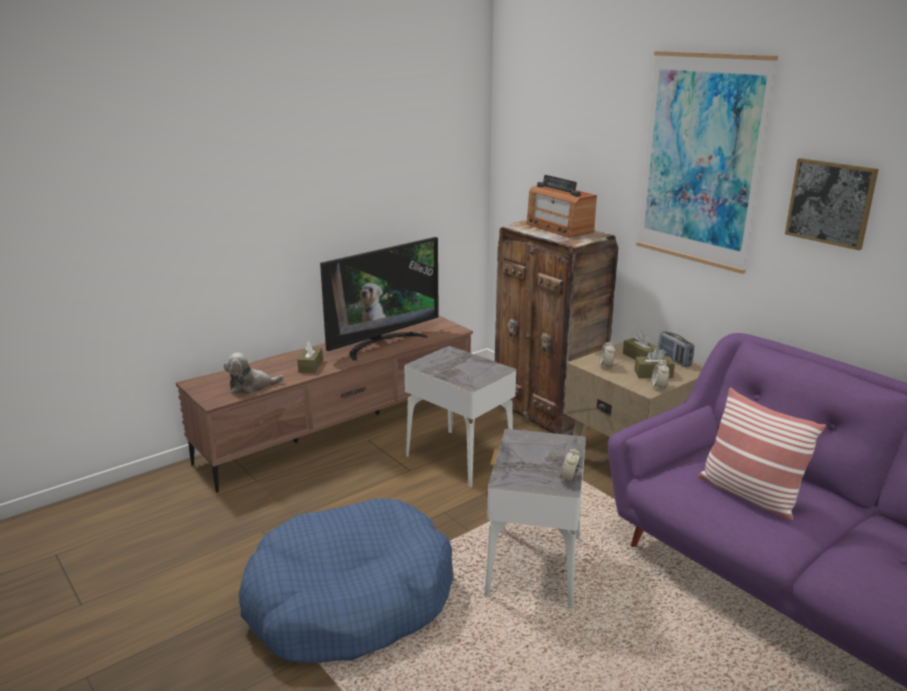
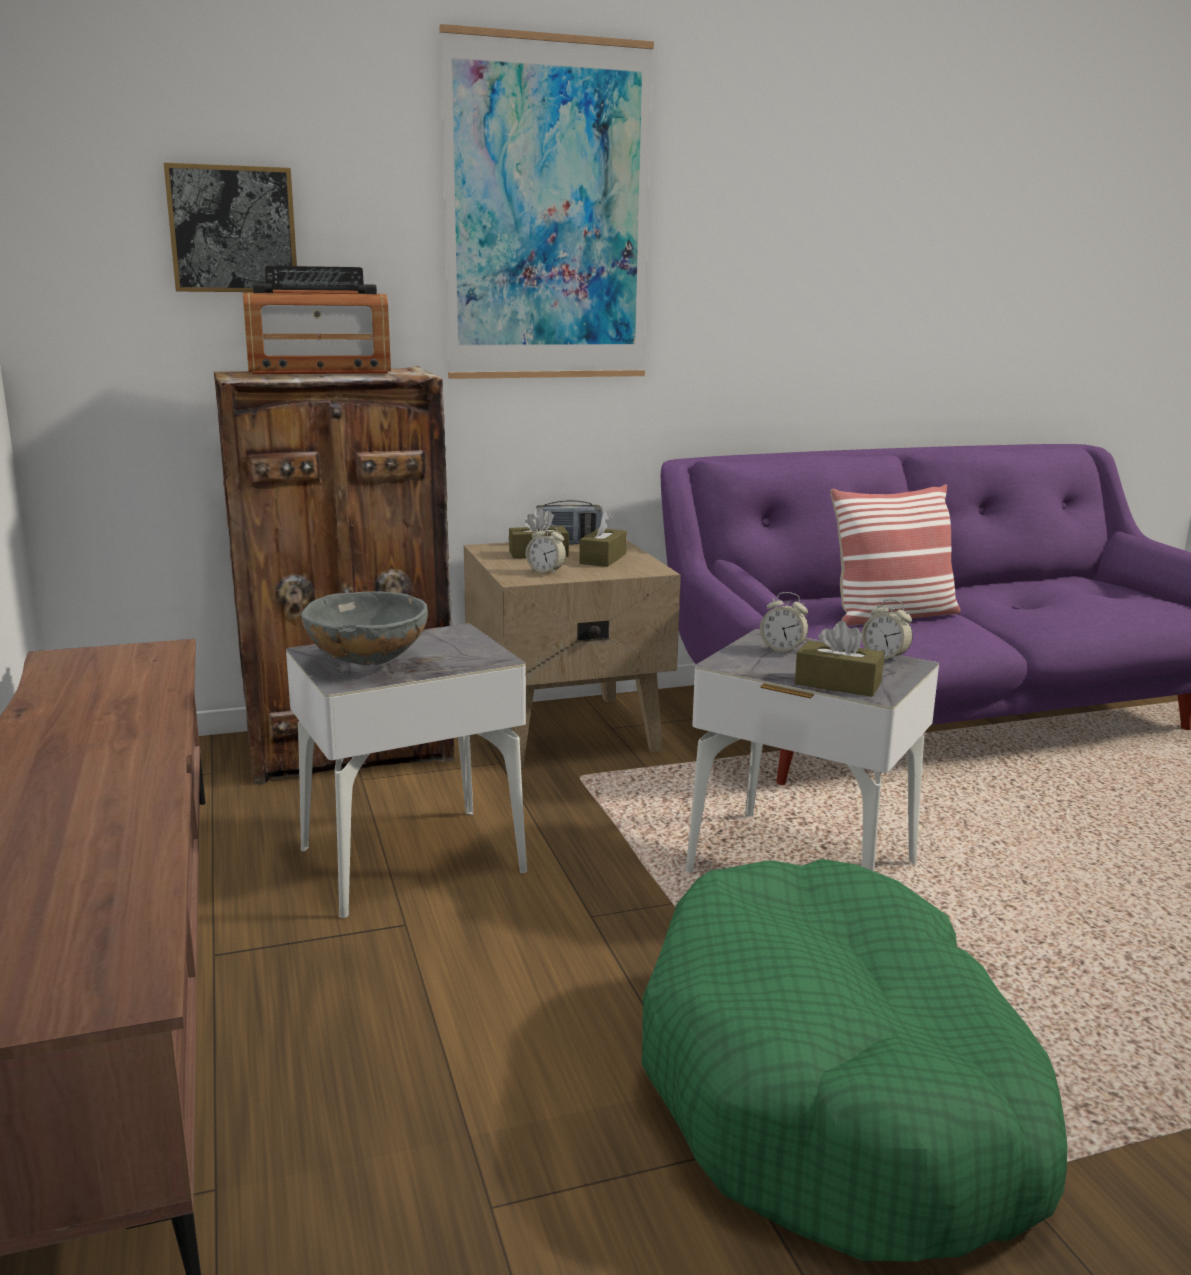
camera: 70 degrees left, 5 degrees down
(251, 386) = (112, 914): plush toy -> none
(310, 366) = (104, 813): brown tissue box -> brown tissue box (837, 684)
(349, 600) = (838, 1091): blue dog bed -> green dog bed
(382, 343) = (111, 718): television -> none
(442, 363) = (367, 665): none -> grey bowl
(659, 386) = (647, 564): alarm clock -> alarm clock (782, 650)
(830, 203) = (744, 249): picture -> picture (233, 229)

